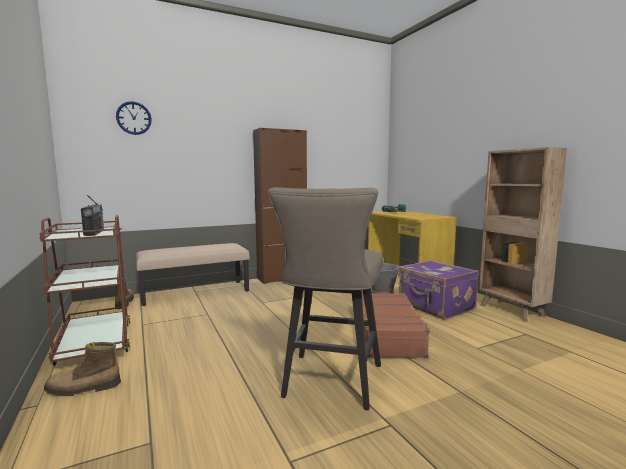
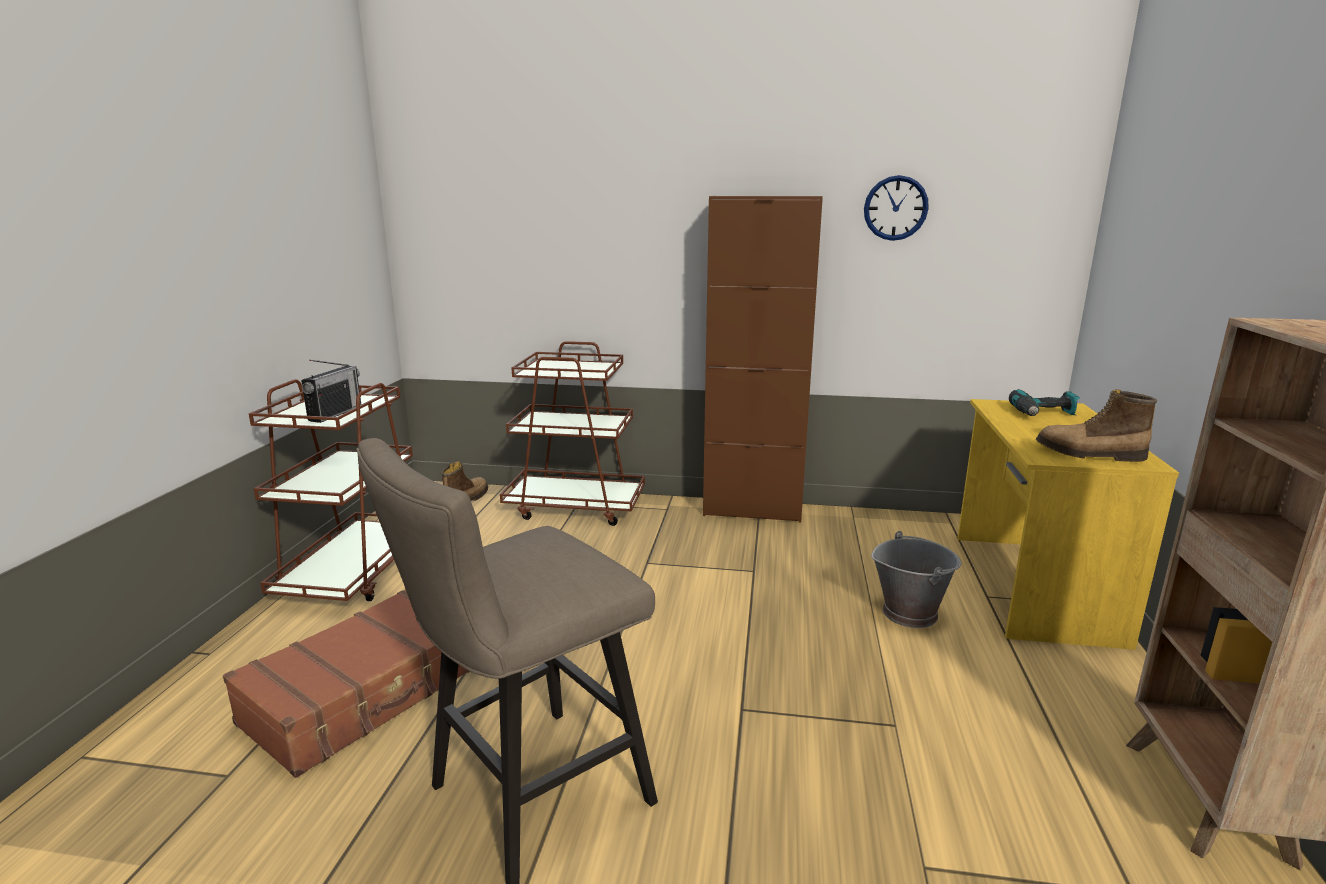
camera: 35 degrees right, 10 degrees up
(83, 389) = (266, 648): boot -> boot (1089, 454)
(134, 118) = (494, 184): wall clock -> wall clock (895, 208)
(195, 292) = (576, 507): beige bench -> brown cart
(388, 334) = (772, 732): brown suitcase -> brown suitcase (371, 691)
(435, 307) = (986, 703): purple suitcase -> none

